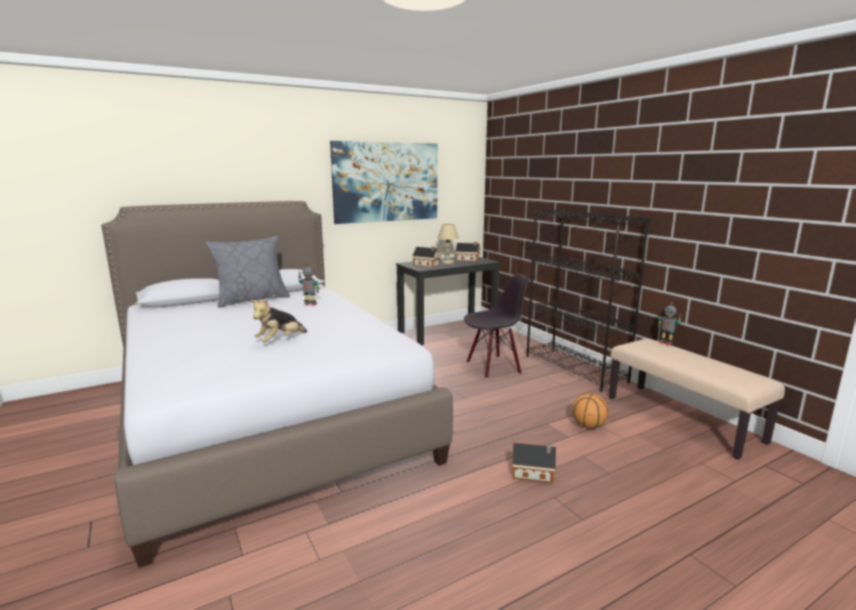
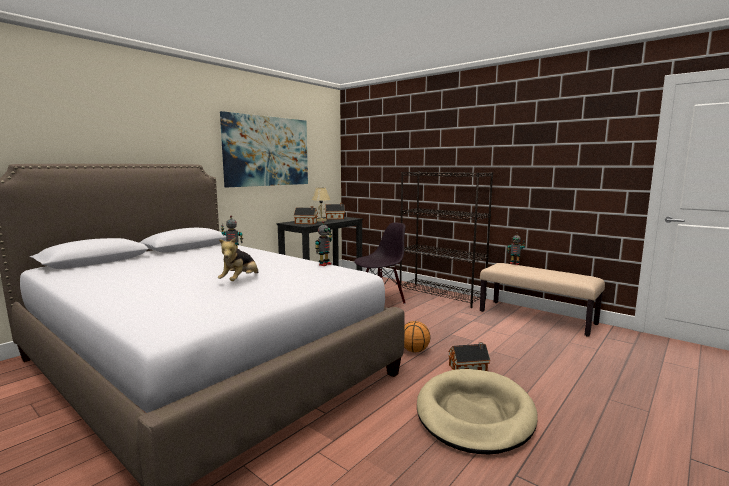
camera: 20 degrees left, 5 degrees down
(252, 299) = (168, 256): grey pillow -> none
(383, 328) = (324, 264): none -> toy robot
(496, 531) = (474, 414): none -> beige dog bed
(589, 426) = (481, 331): basketball -> basketball (414, 351)

